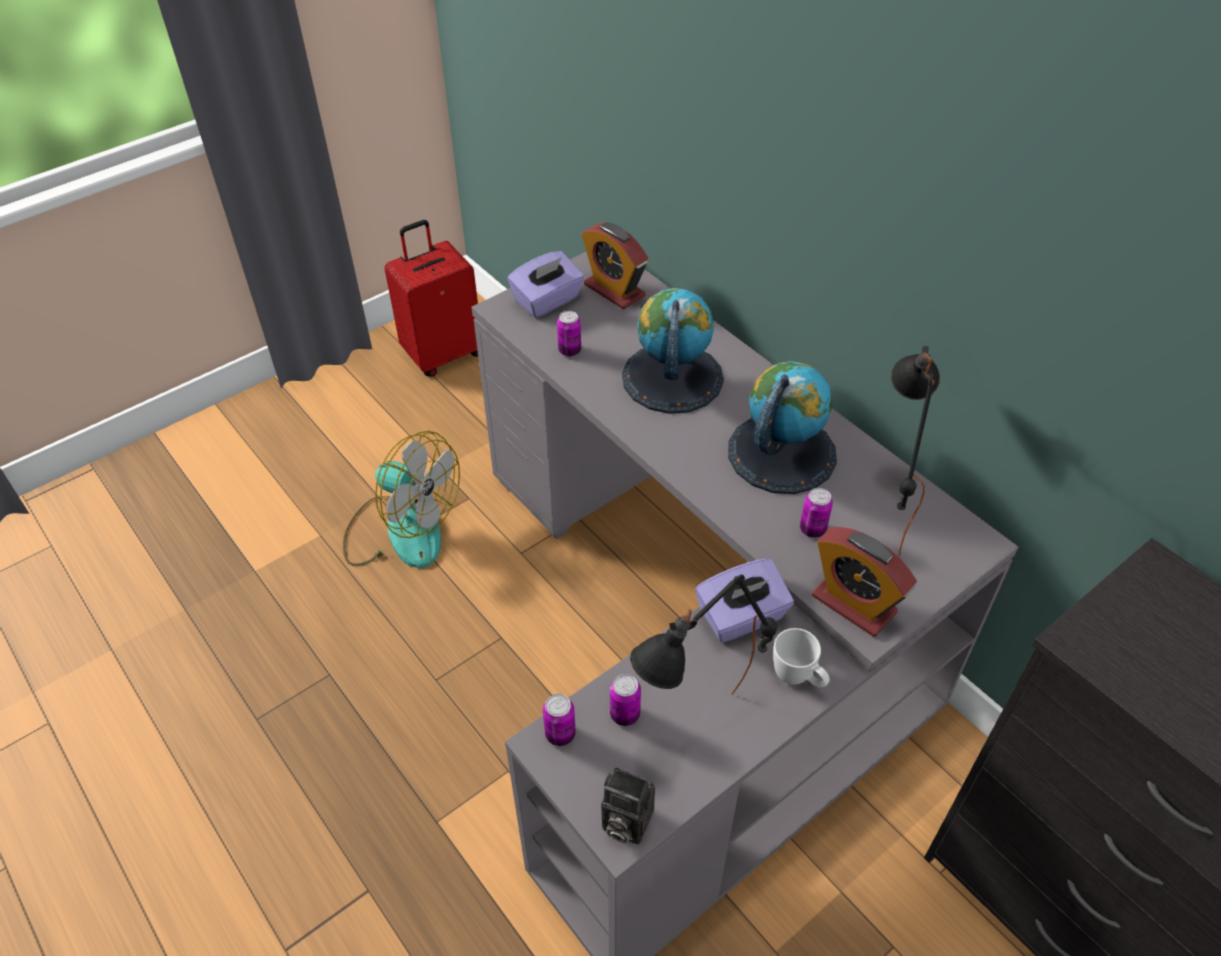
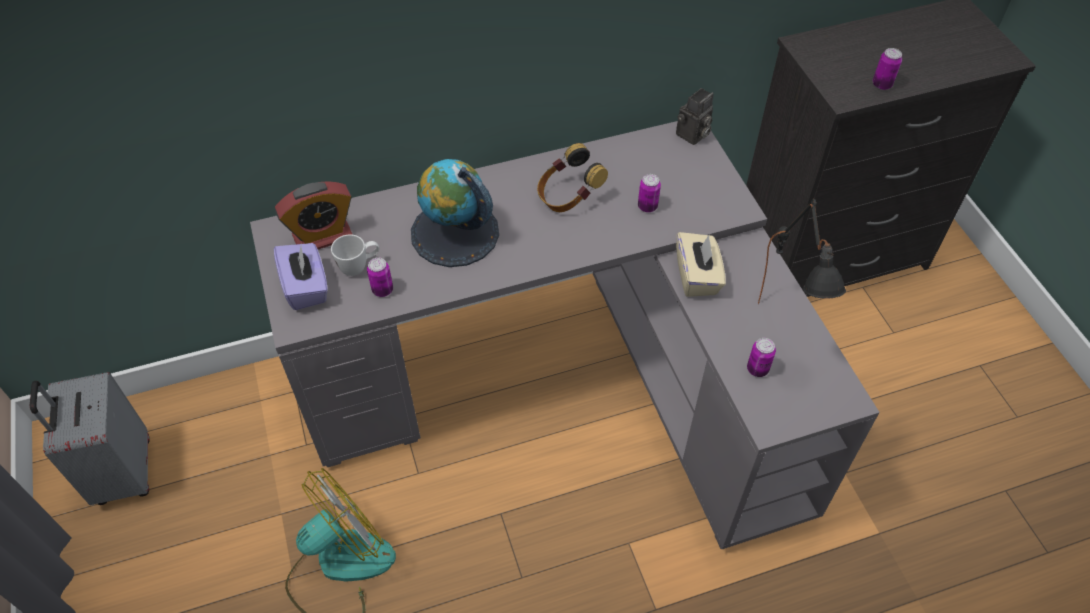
camera: 70 degrees left, 5 degrees up
(443, 354) = (122, 472): red suitcase -> grey suitcase
(560, 734) = (763, 413): can -> can (882, 84)
(624, 822) = (841, 395): camera -> camera (692, 135)
(741, 617) = (697, 277): purple tissue box -> beige tissue box
(781, 453) = (568, 197): globe -> headphones
(798, 678) = (756, 264): white mug -> white mug (359, 266)
(853, 604) = (718, 210): alarm clock -> none
(883, 517) = (651, 166): black table lamp -> none

